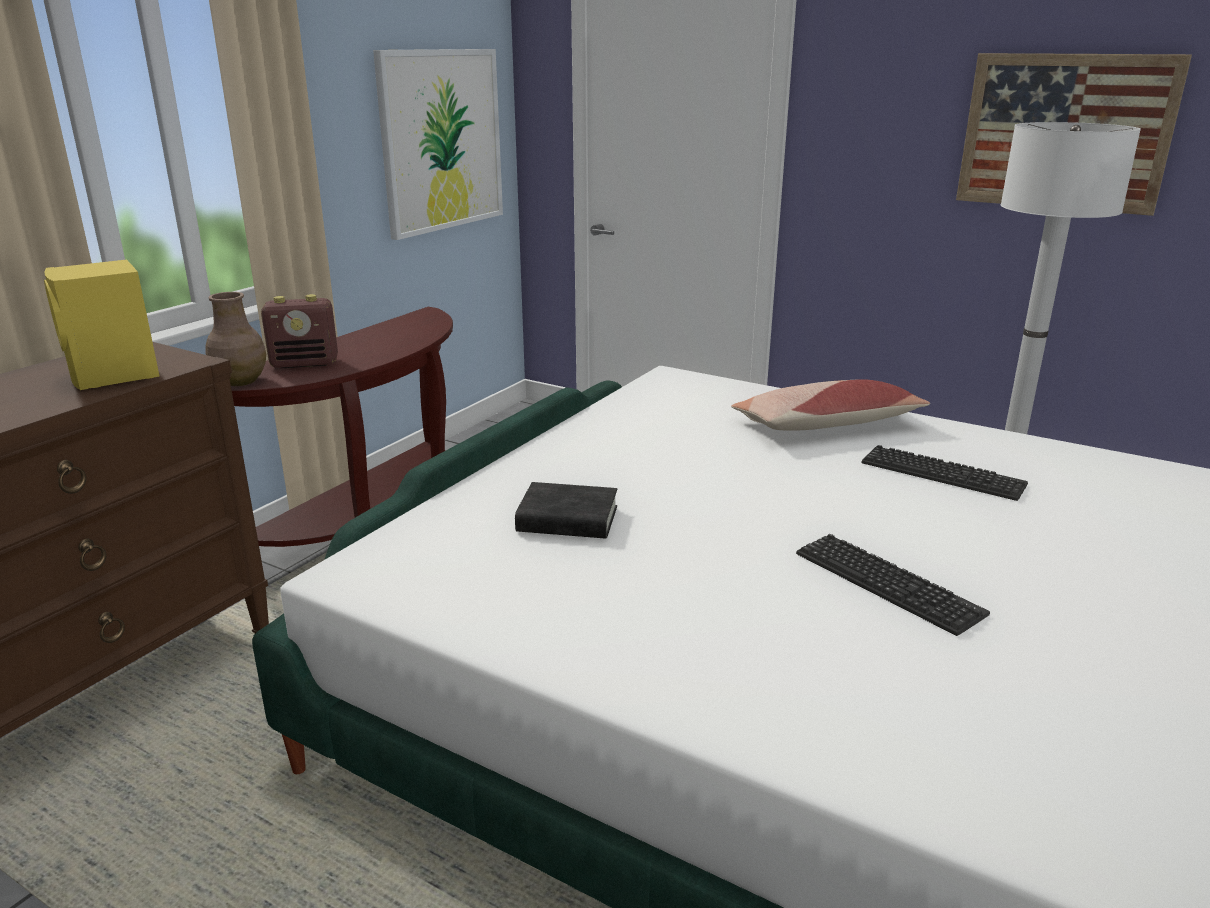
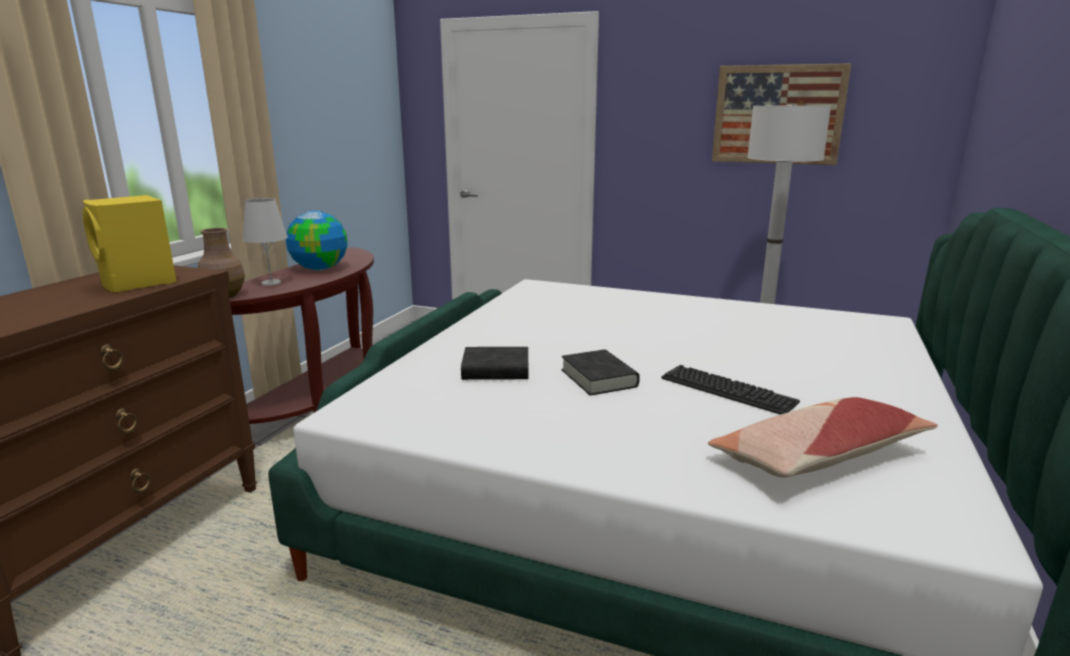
camera: 10 degrees left, 5 degrees down
(305, 363) = (271, 283): radio -> white table lamp
(374, 342) = (319, 268): none -> globe
(441, 140) = (353, 131): picture -> none
(706, 545) = (599, 378): none -> black book
(826, 424) = (650, 306): pillow -> pillow (818, 456)
(942, 474) = (736, 328): keyboard -> none

